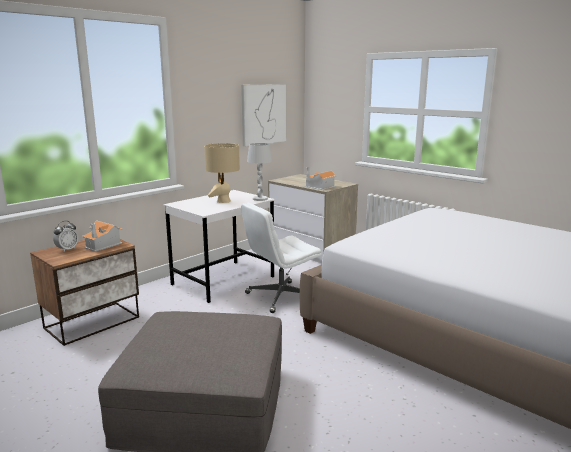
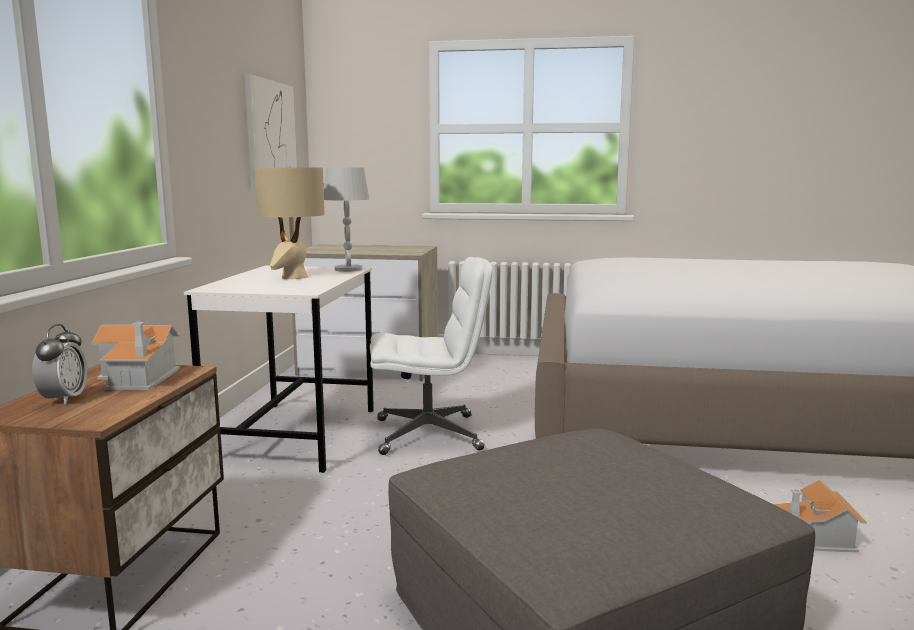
camera: 35 degrees left, 5 degrees down
(280, 297) = (429, 434): white office chair -> white office chair turned 120 degrees counterclockwise
(319, 187) = (395, 252): toy house -> toy house (815, 538)

